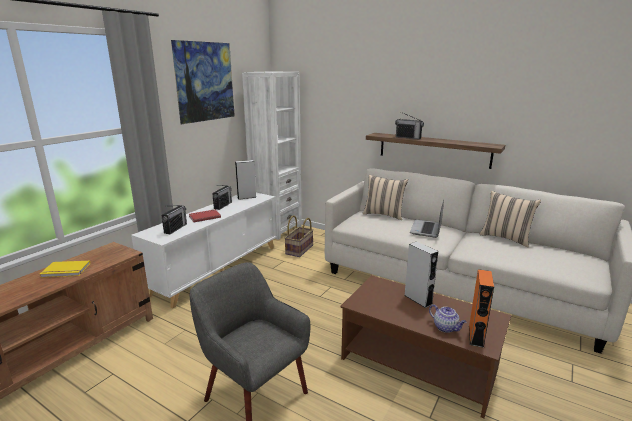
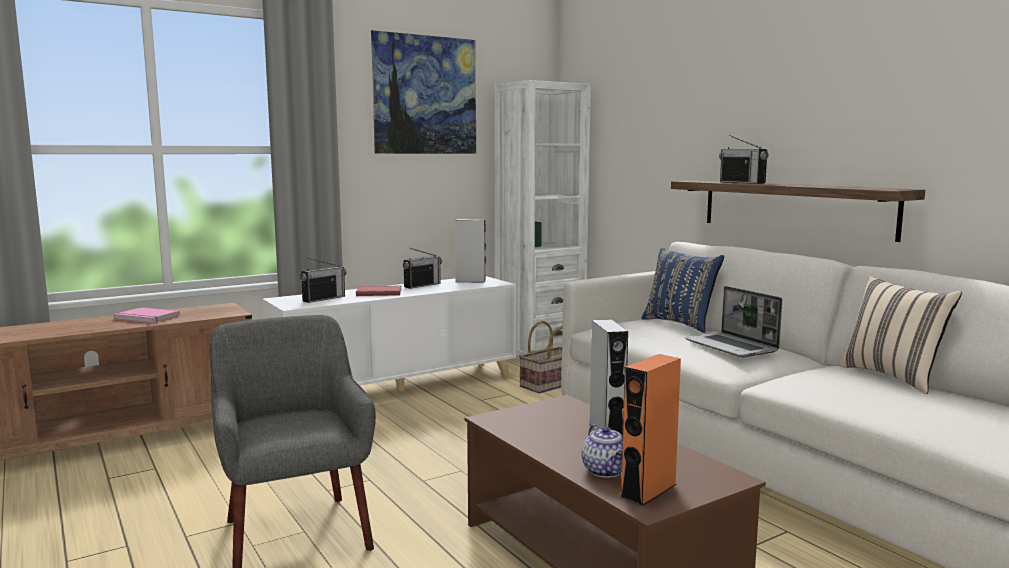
camera: 25 degrees right, 10 degrees down
(65, 271) = (146, 318): yellow book -> pink book
(384, 214) = (680, 323): beige pillow -> blue pillow
(426, 229) = (732, 347): laptop -> laptop turned 75 degrees counterclockwise

